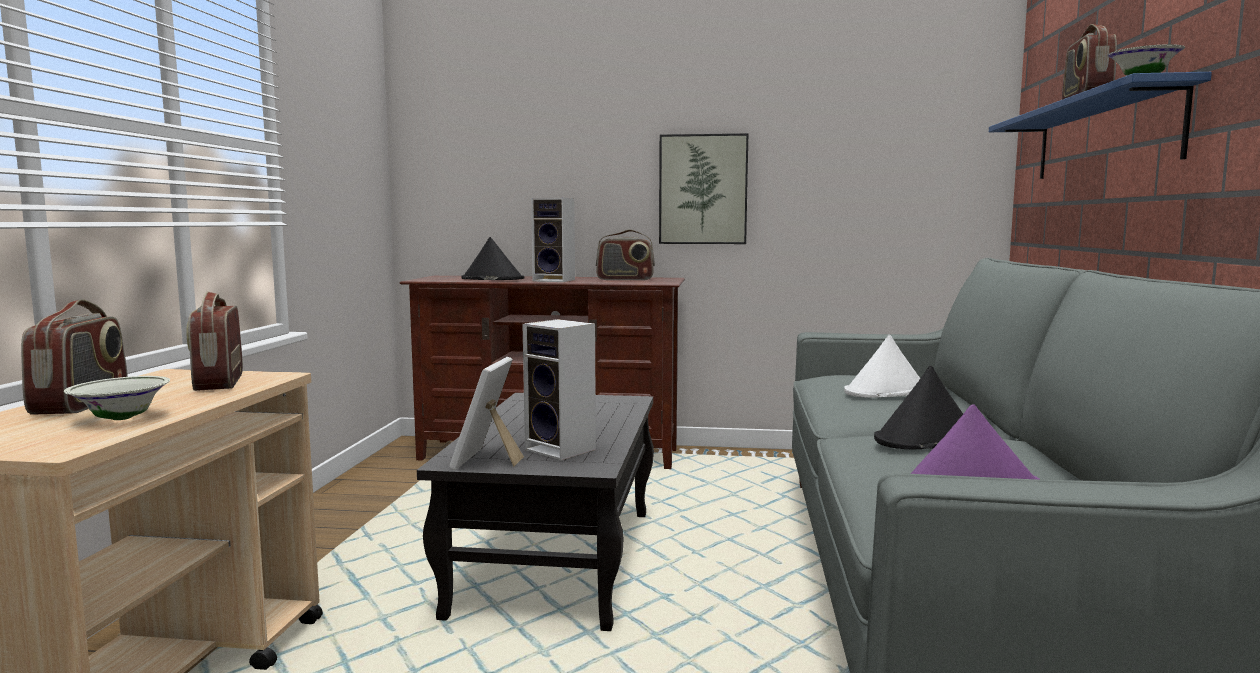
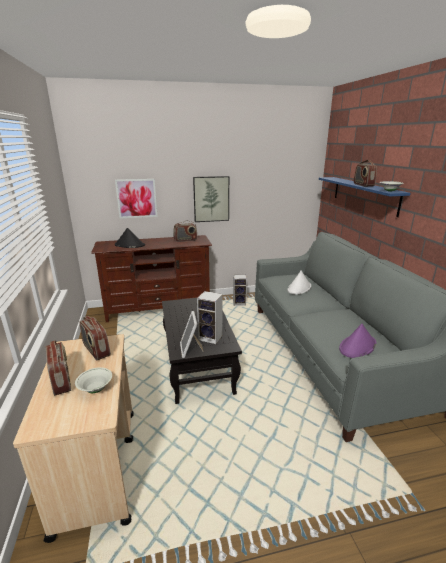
camera: 20 degrees left, 15 degrees up
(529, 182) = (136, 198): none -> picture
(555, 280) = (159, 244): speaker -> speaker (239, 303)
(926, 438) = (329, 317): black hat -> none

